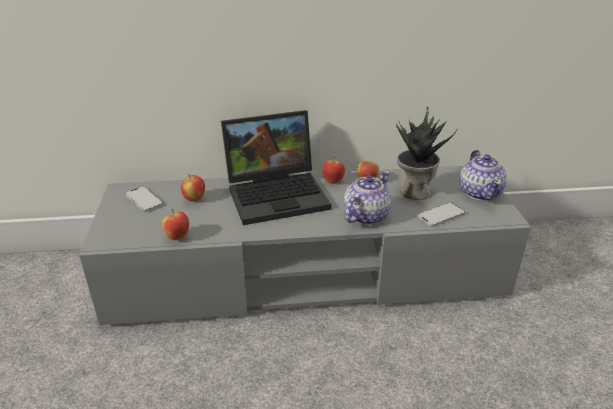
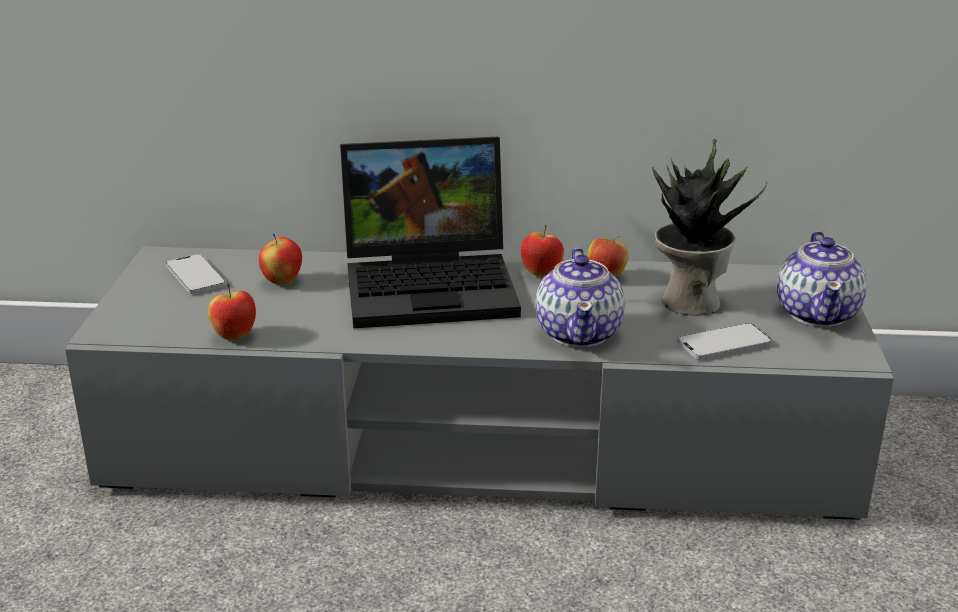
camera: 10 degrees right, 5 degrees down
(365, 216) = (579, 333): teapot -> teapot turned 135 degrees clockwise

